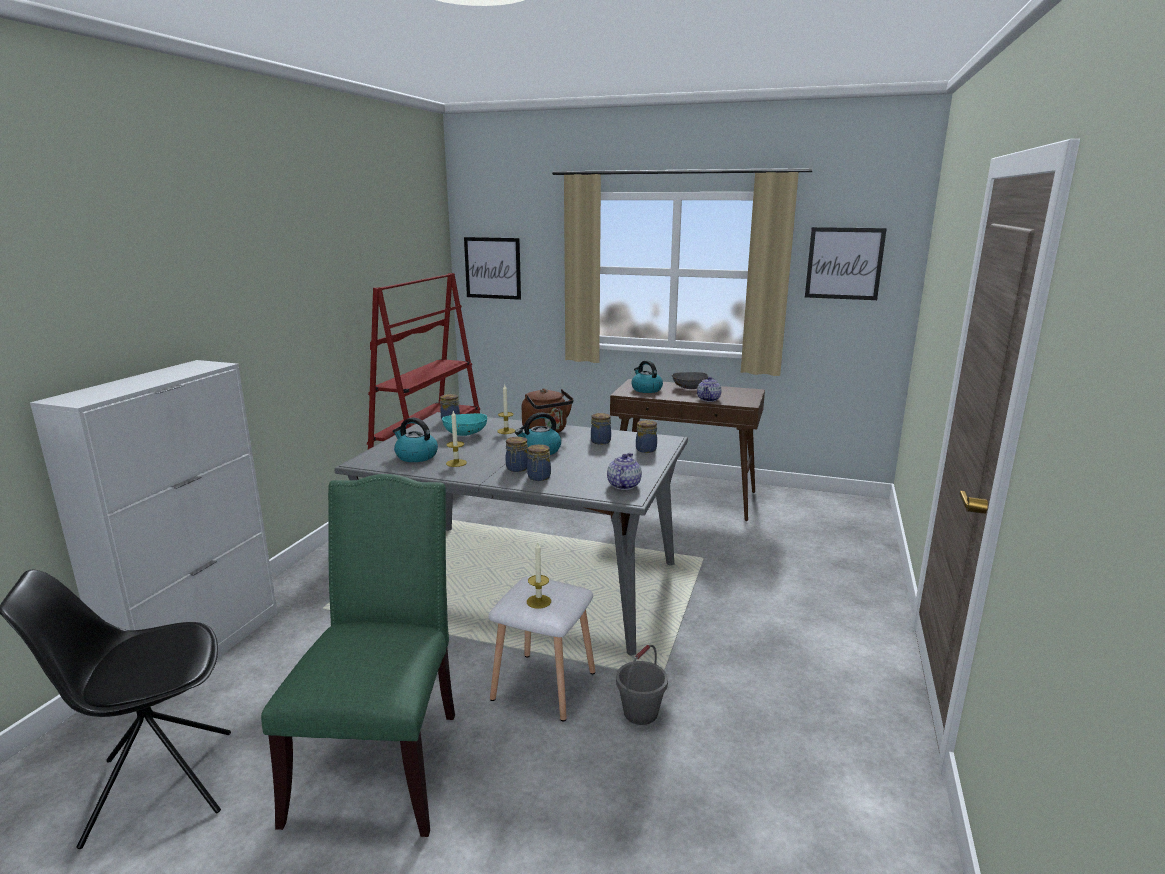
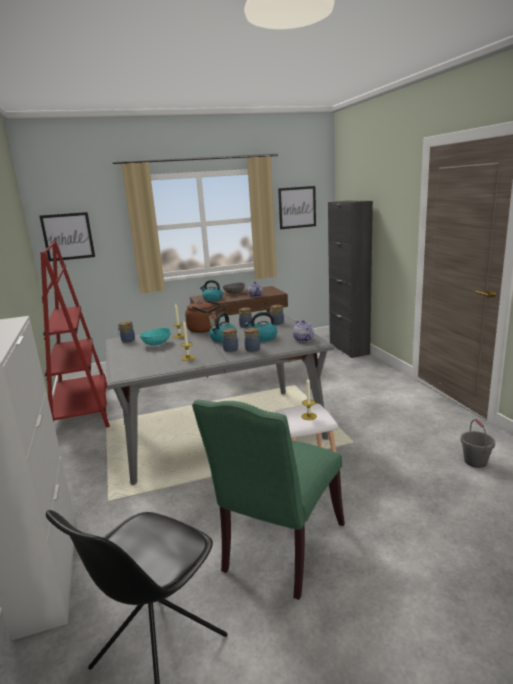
camera: 35 degrees left, 0 degrees up
(382, 760) = (280, 549): green chair -> green chair turned 120 degrees counterclockwise
(415, 456) = (152, 362): kettle -> kettle (263, 338)
(641, 713) = (367, 460): grey bucket -> grey bucket (475, 462)
(872, 533) = (349, 349): none -> black cabinet

